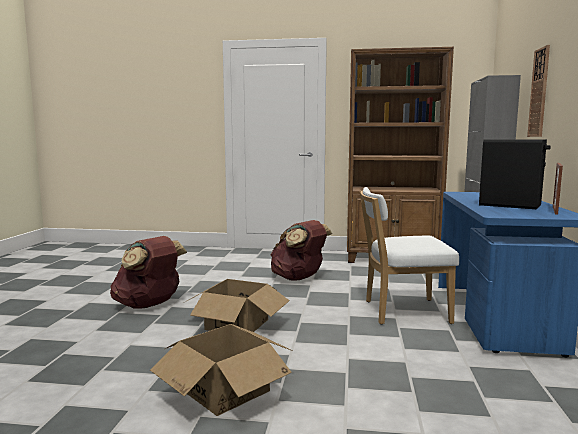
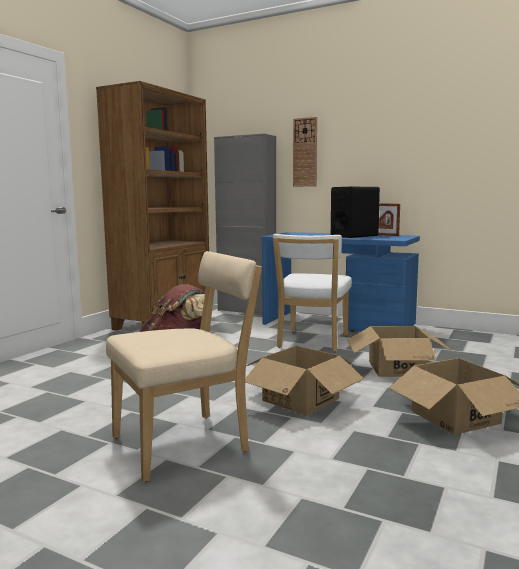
camera: 70 degrees left, 0 degrees up
(149, 305) = (186, 443): brown backpack -> beige chair
(356, 356) = (397, 368): none -> cardboard box

